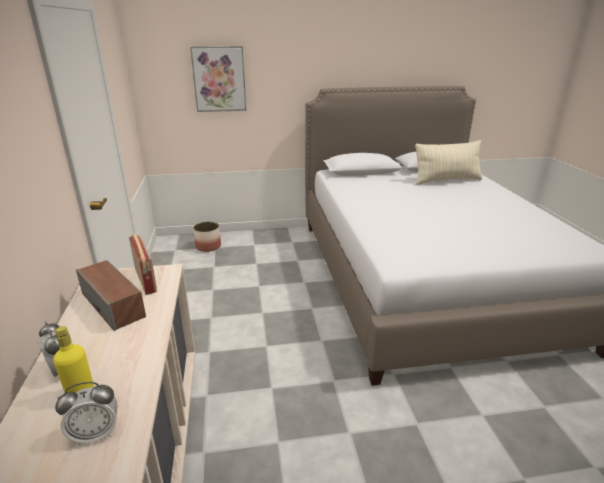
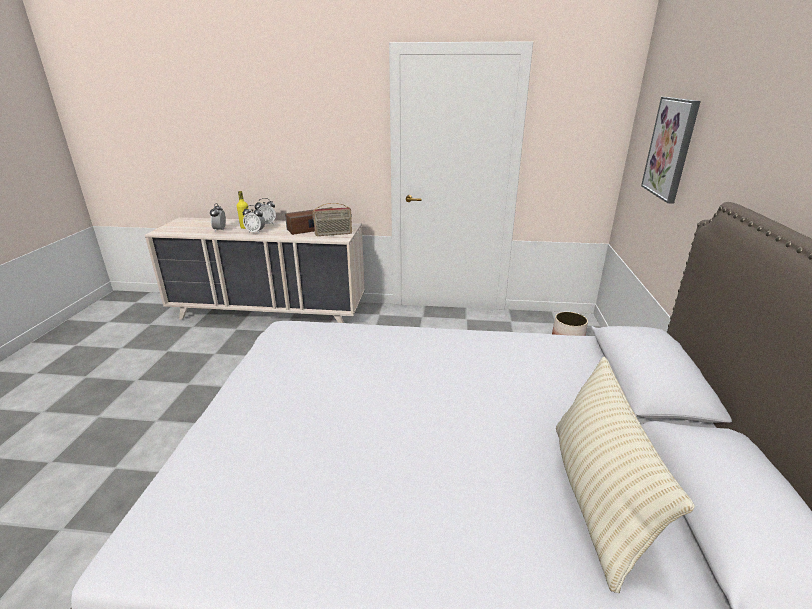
camera: 105 degrees right, 0 degrees up
(123, 366) = (255, 232): none -> alarm clock

